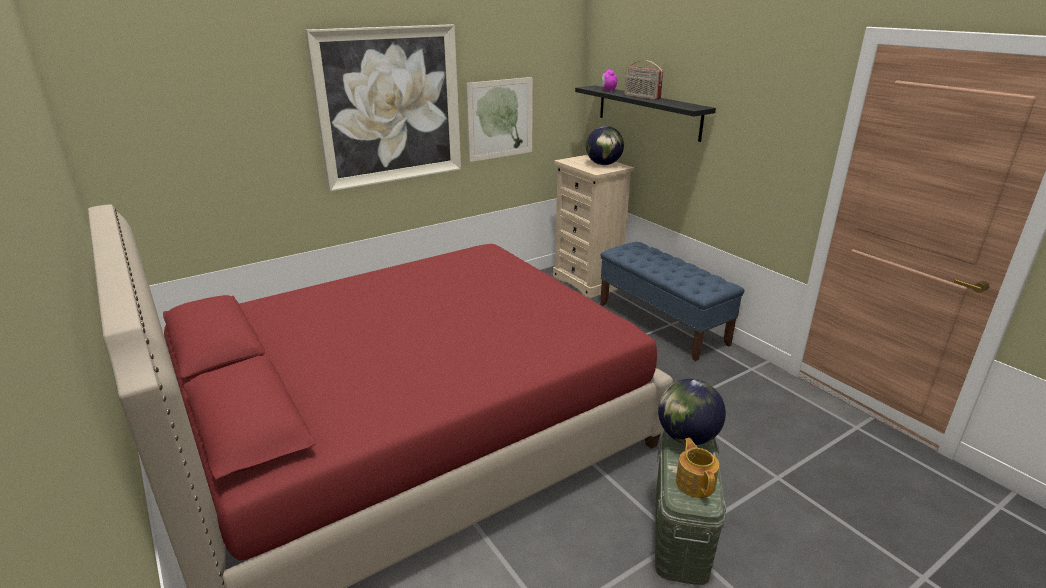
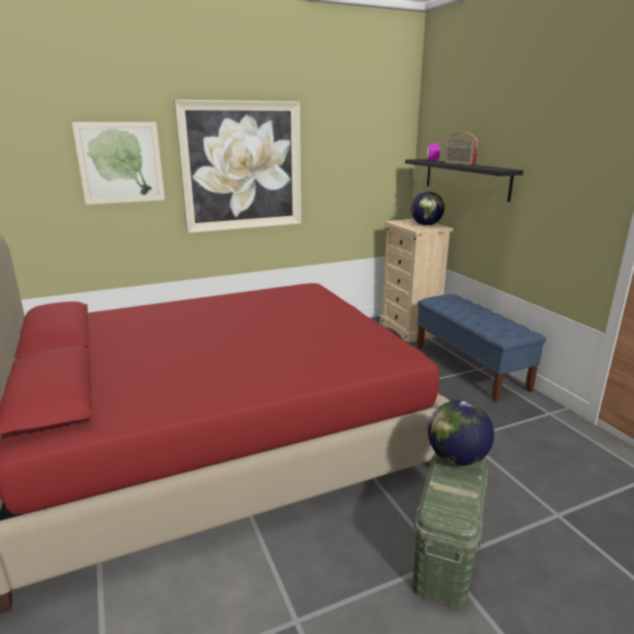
camera: 10 degrees right, 5 degrees down
(500, 119) = (338, 183): picture -> picture (120, 163)
(695, 483) = (454, 501): teapot -> none

